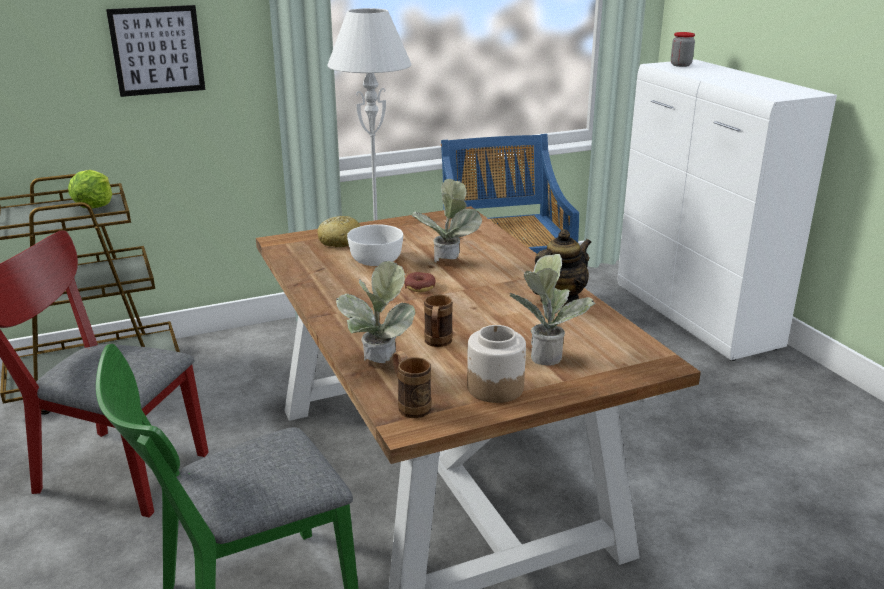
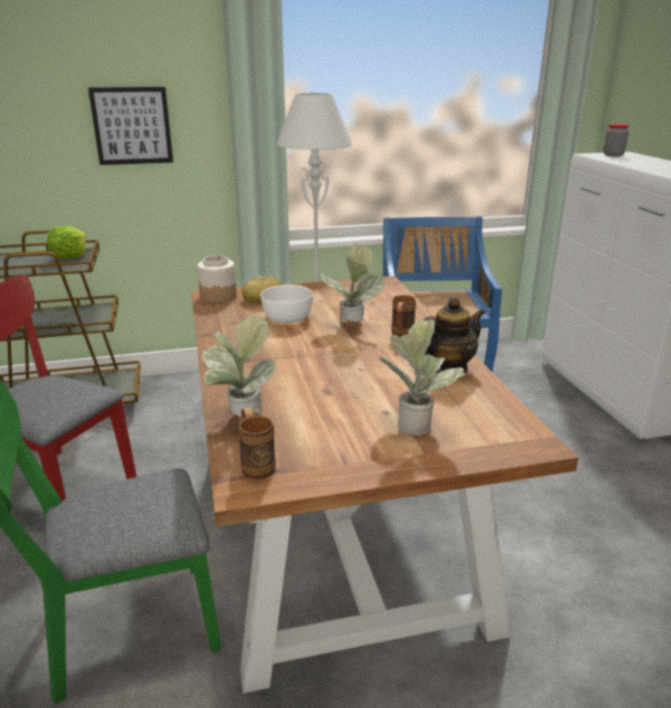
camera: 10 degrees right, 0 degrees up
(420, 287) = (317, 345): donut -> none
(437, 344) = (310, 402): brown mug -> brown mug (401, 334)
(495, 387) = (350, 453): jar -> jar (218, 296)

